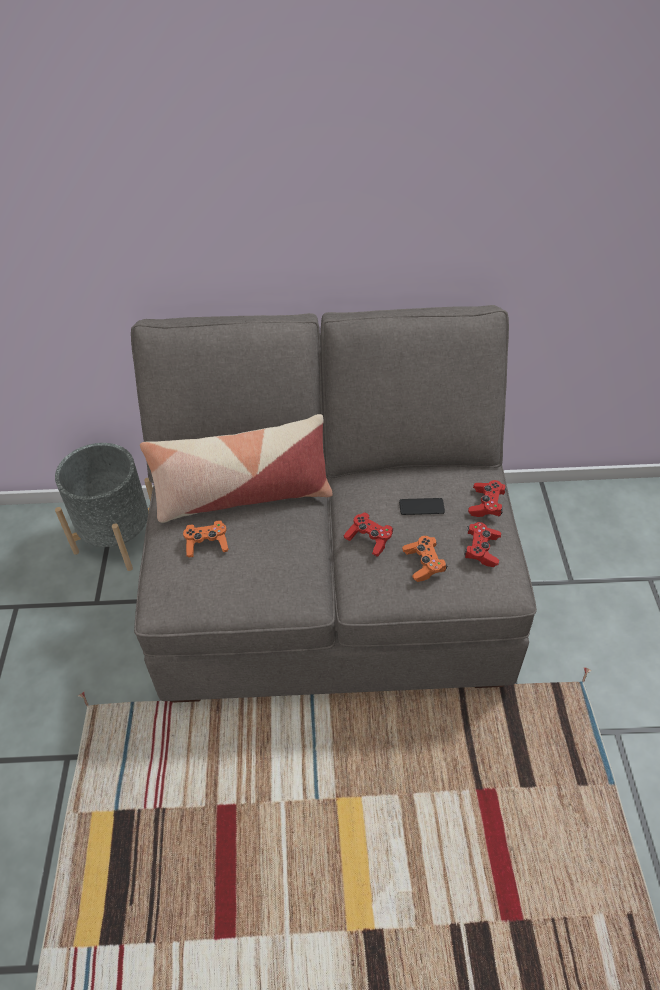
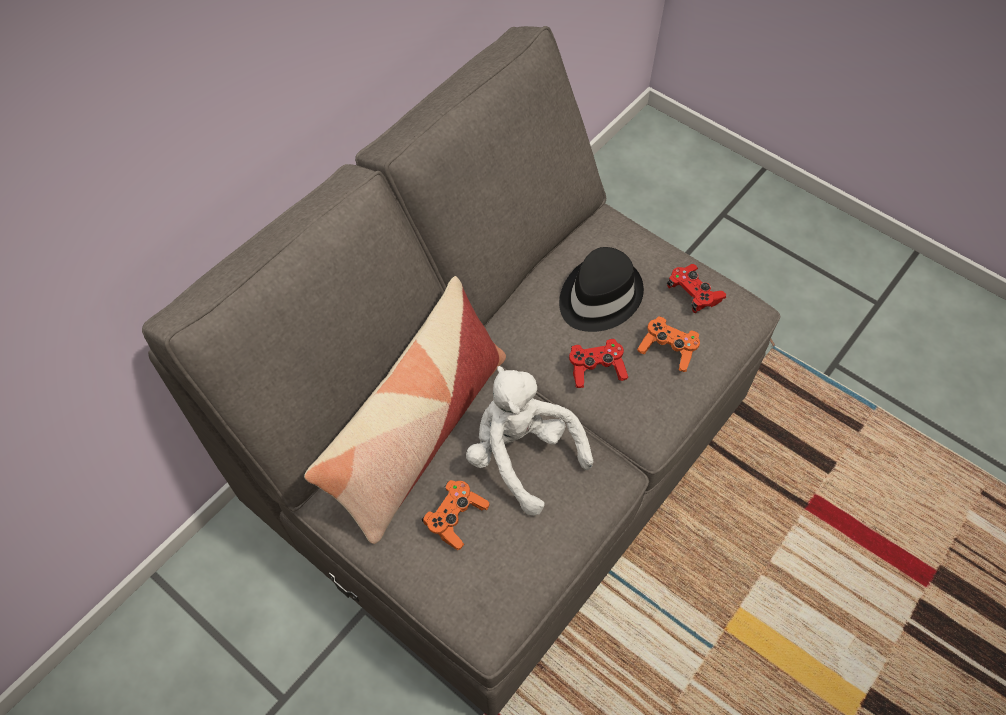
camera: 50 degrees left, 10 degrees up
(118, 537) = (213, 610): grey planter -> none
(276, 546) = (521, 455): none -> white plush toy
(421, 507) = (598, 296): phone -> black hat
(486, 504) = (644, 247): red game controller -> none

